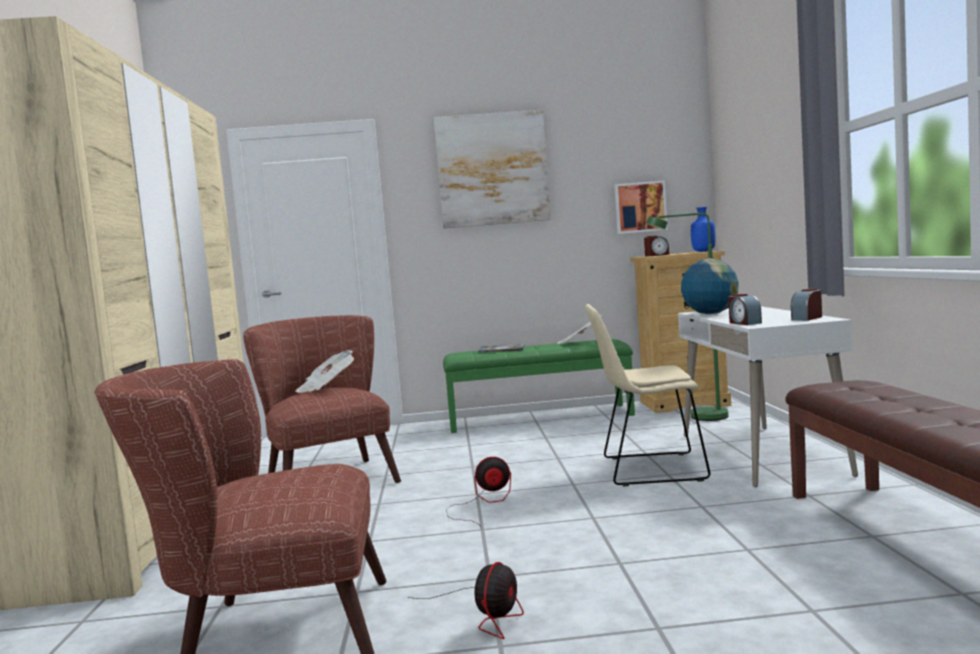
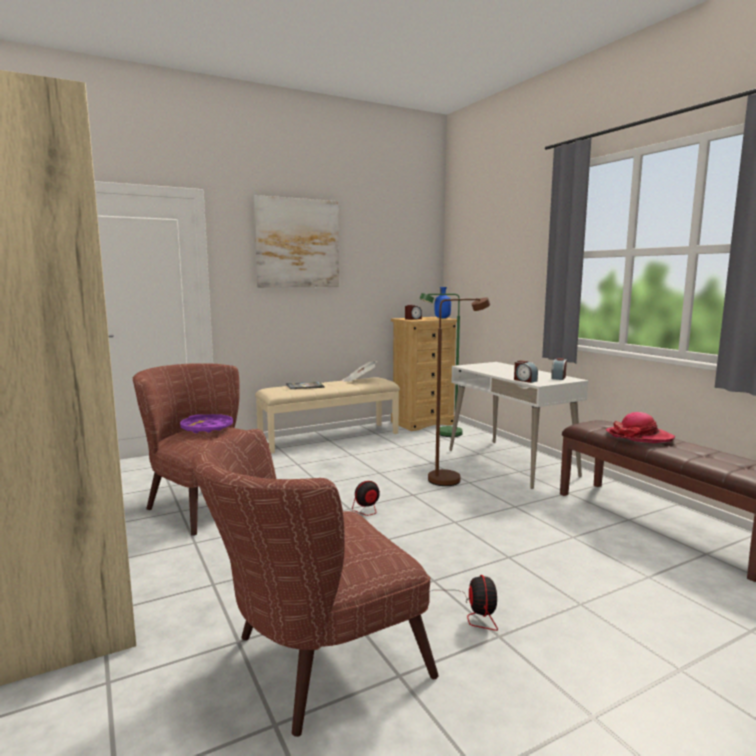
camera: 25 degrees left, 5 degrees up
(326, 388) = (207, 428): newspaper -> purple tray
(540, 418) = (329, 437): green bench -> beige bench
(640, 207) = (398, 282): picture -> none
(648, 469) = (452, 479): beige chair -> brown floor lamp
(710, 314) = (480, 369): globe -> none
(886, 399) = (639, 436): none -> hat

